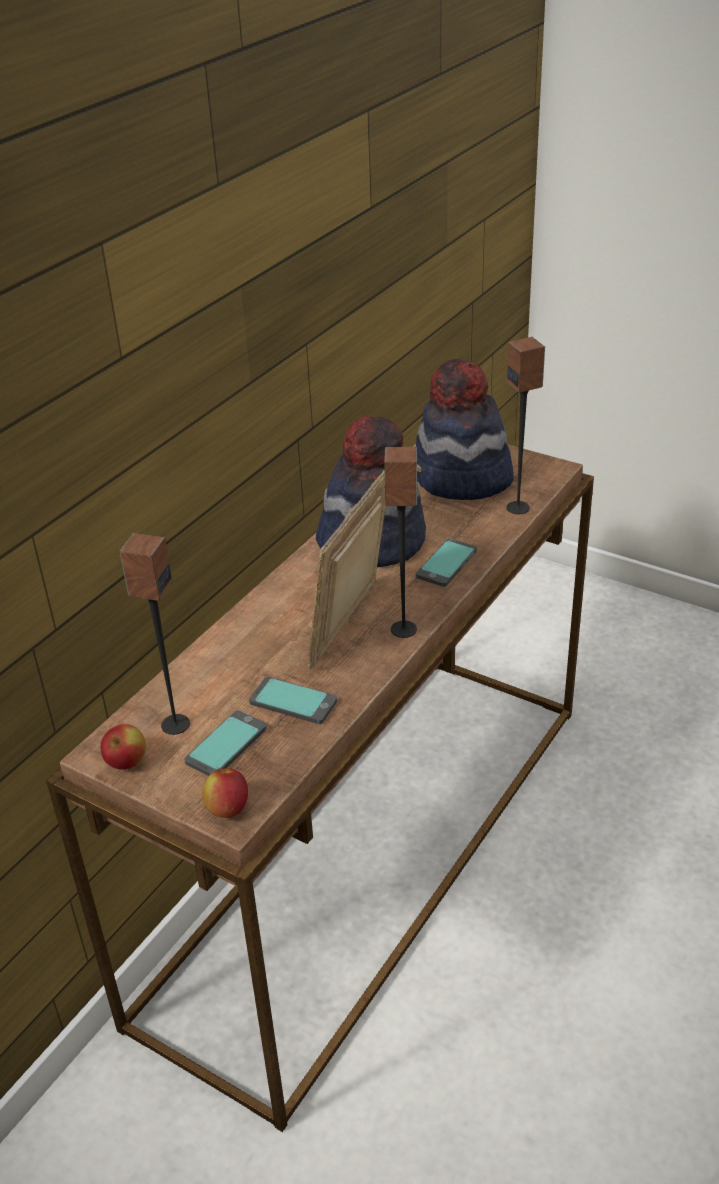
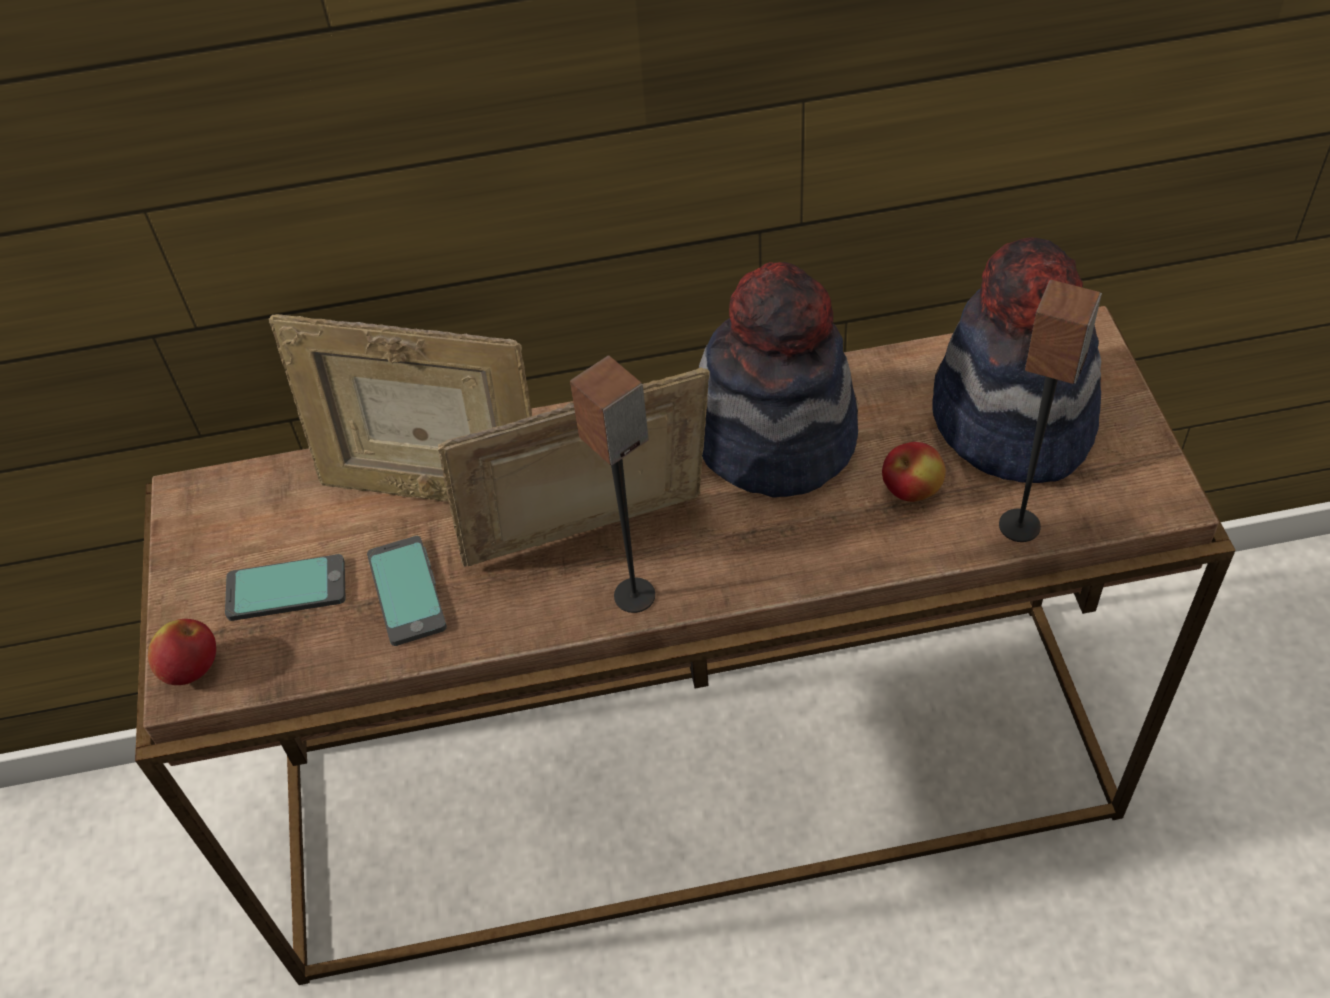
camera: 50 degrees right, 15 degrees up
(127, 763) = (191, 529): apple -> apple (911, 490)
(175, 724) = (281, 520): speaker -> none
(240, 659) = (433, 489): none -> picture frame
(447, 564) = (810, 541): phone -> none

